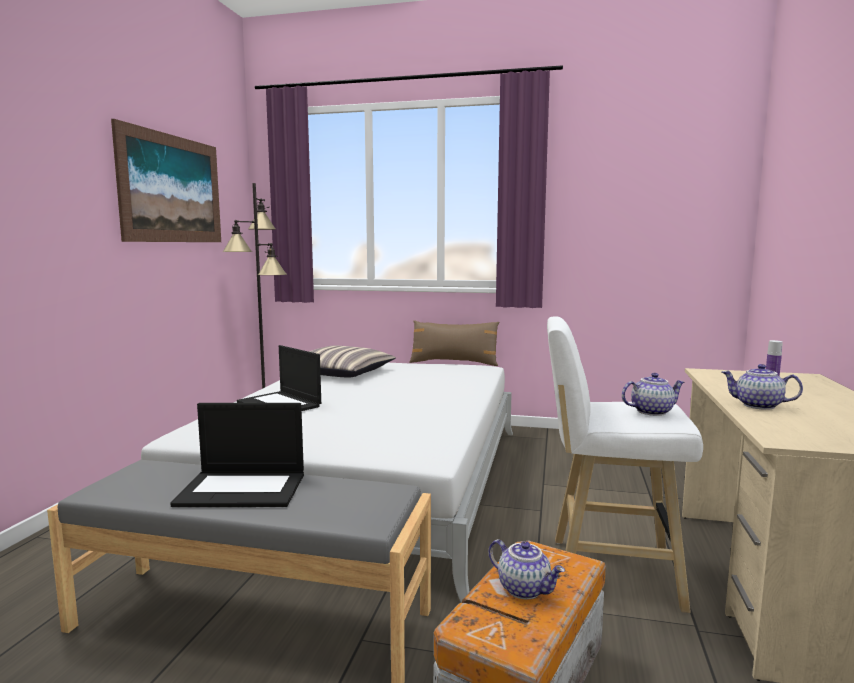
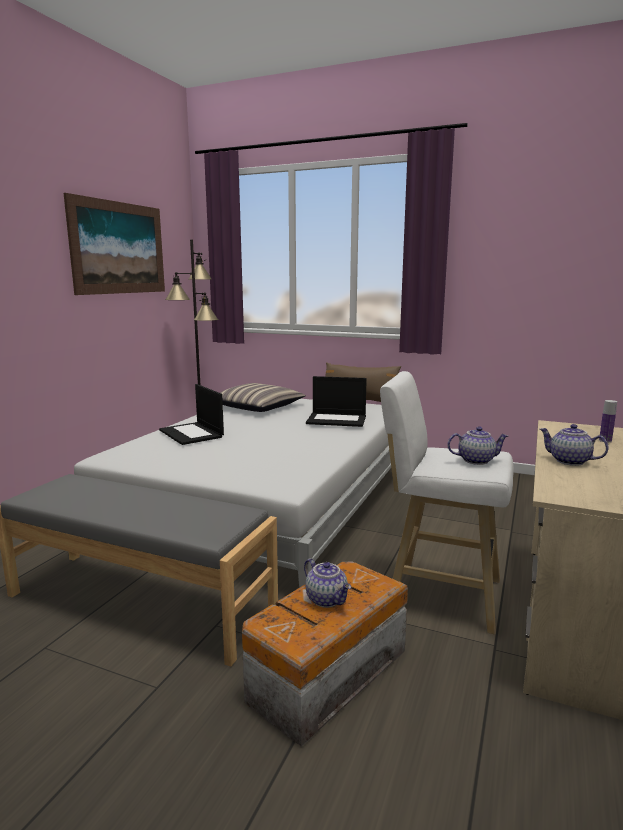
camera: 10 degrees right, 5 degrees up
(244, 489) = (132, 502): laptop -> laptop (337, 420)

